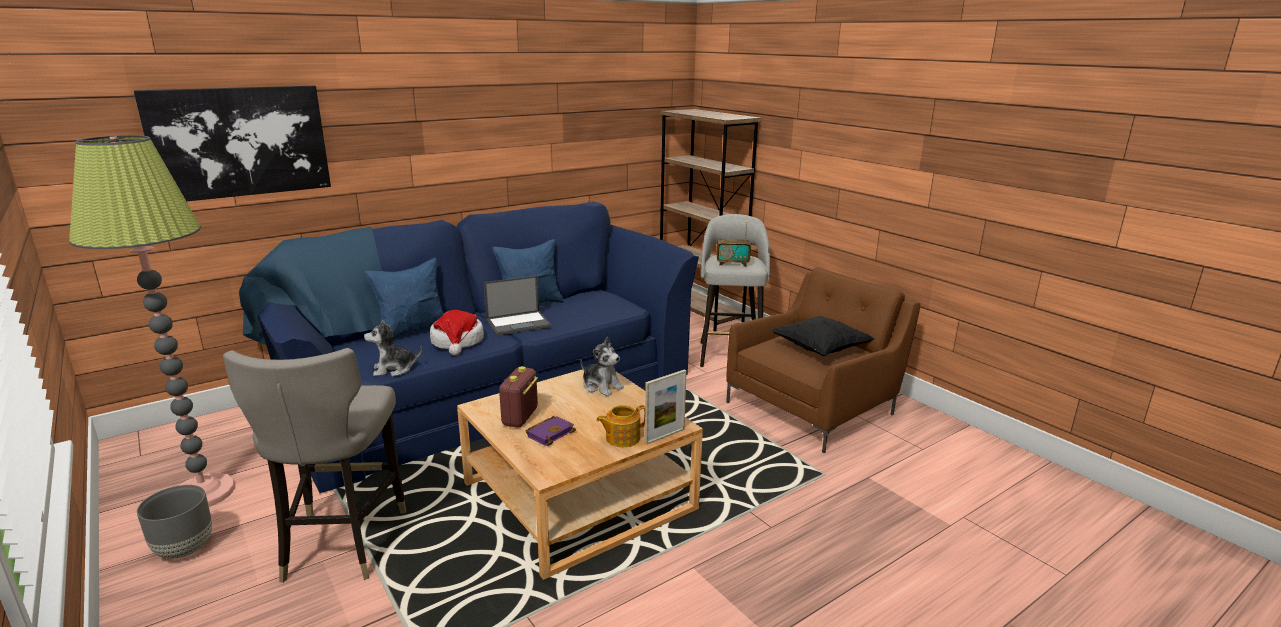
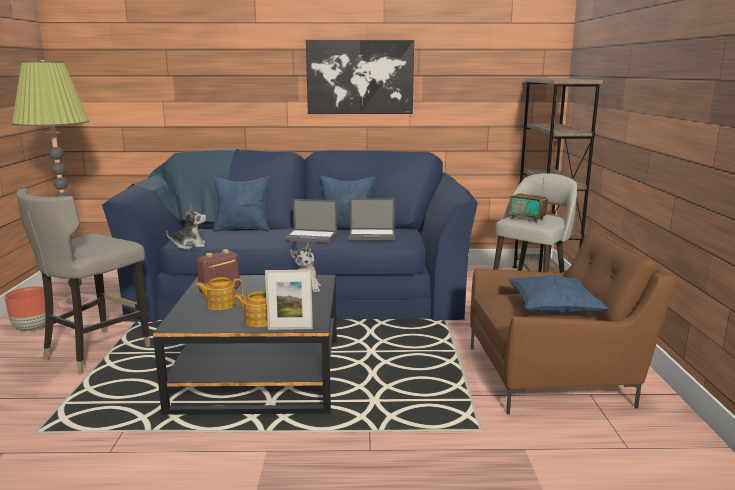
camera: 35 degrees right, 5 degrees down
(185, 549) = (32, 328): grey planter -> brown planter
(239, 142) = (170, 82): picture -> picture (360, 77)
(394, 369) = (190, 245): plush toy -> plush toy turned 150 degrees clockwise
(457, 342) = (253, 239): hat -> none
(550, 433) = (220, 304): purple book -> teapot
(578, 307) = (372, 235): none -> laptop
(578, 496) = (259, 374): beige coffee table -> black coffee table
(820, 350) = (553, 311): black pillow -> blue pillow

